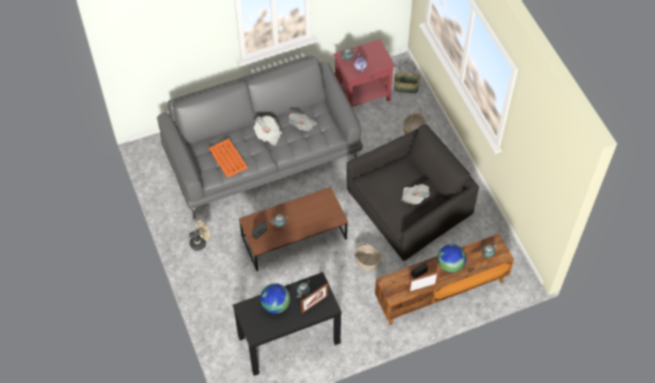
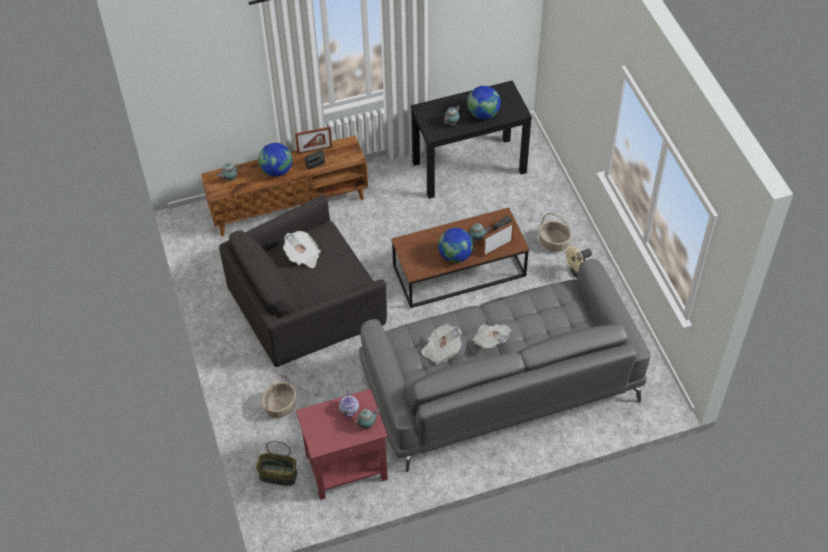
camera: 175 degrees left, 5 degrees down
(228, 158) = (545, 310): orange tray -> none
(296, 209) = (455, 256): none -> globe
(314, 304) = (440, 113): picture frame -> picture frame (497, 248)
(367, 262) = (371, 240): basket -> basket (554, 242)

